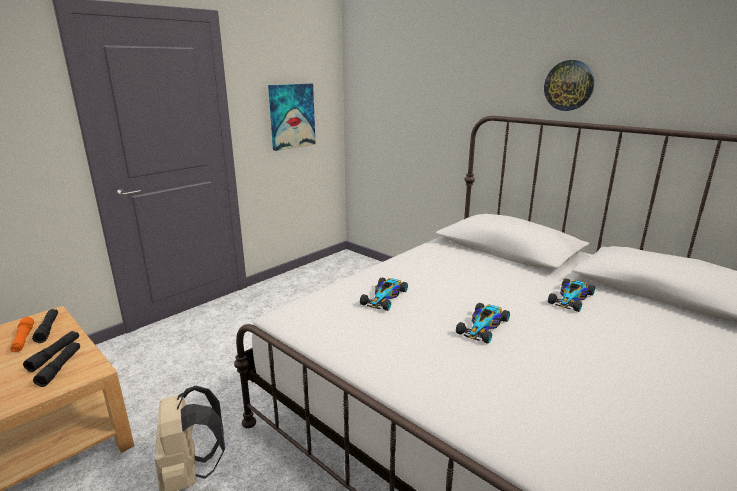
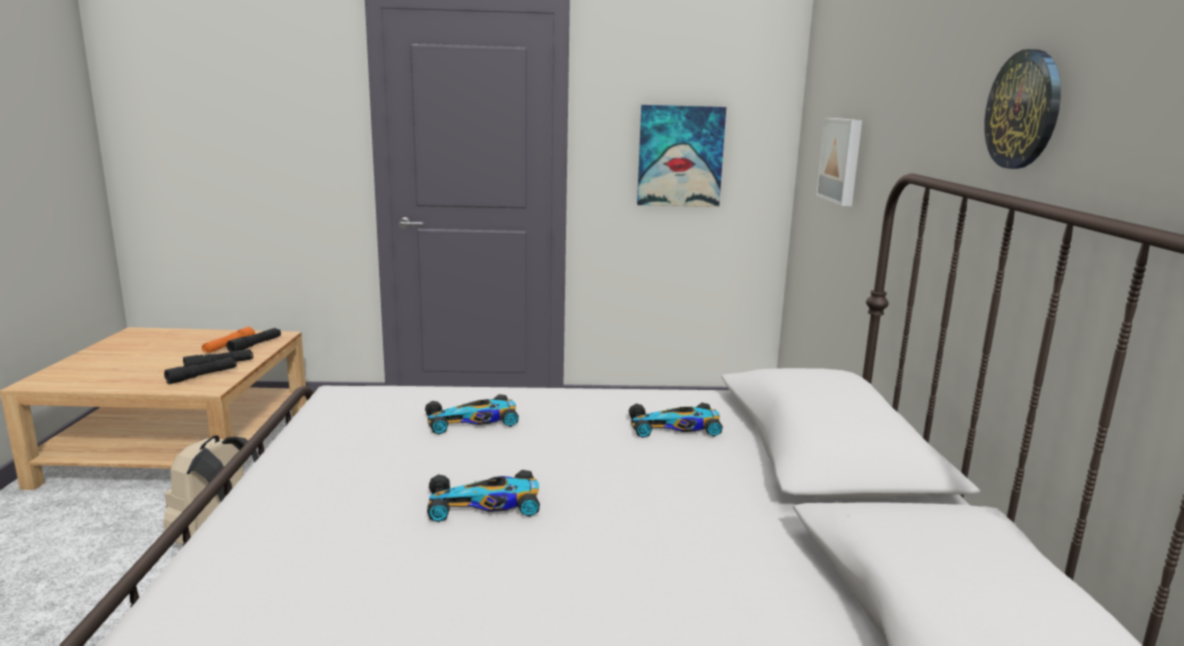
camera: 45 degrees right, 5 degrees down
(404, 110) = (842, 160): none -> picture
(571, 298) = (715, 548): toy car -> toy car (676, 427)

